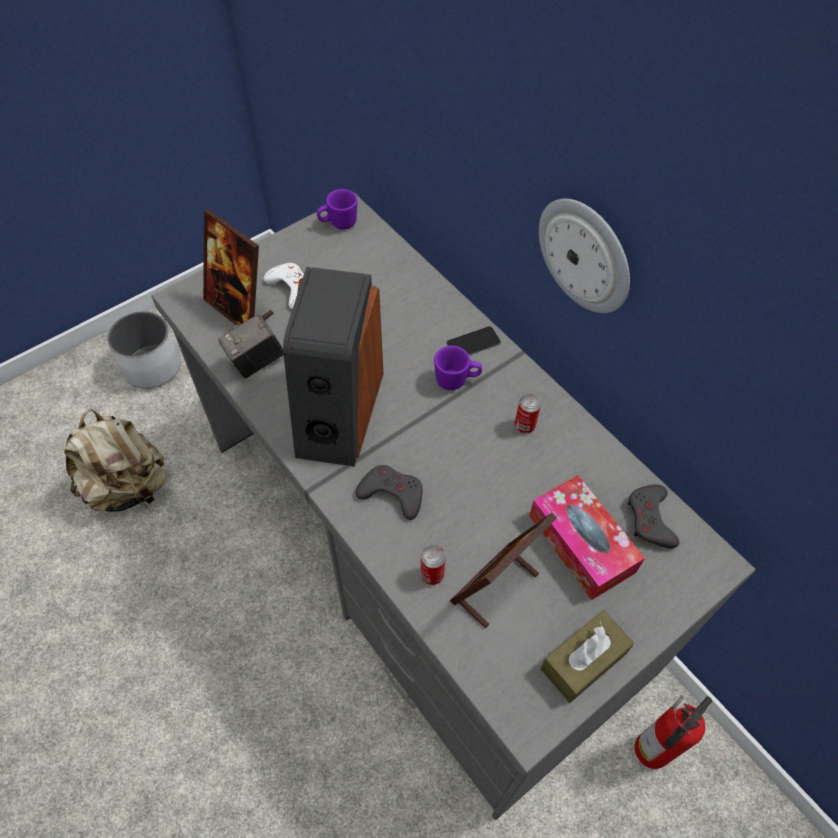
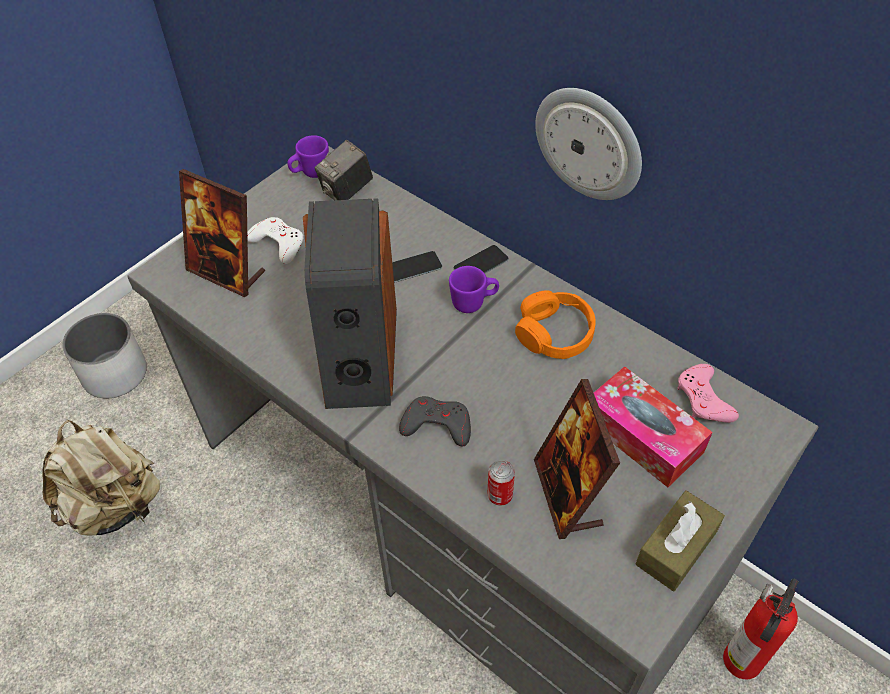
camera: 10 degrees left, 5 degrees down
(256, 362) = (259, 322): camera -> camera (347, 191)
(409, 334) = (413, 267): none -> phone
(495, 586) = (567, 494): picture frame -> picture frame turned 45 degrees counterclockwise
(525, 425) = (554, 333): can -> orange headphones
(650, 519) = (704, 399): grey game controller -> pink game controller

